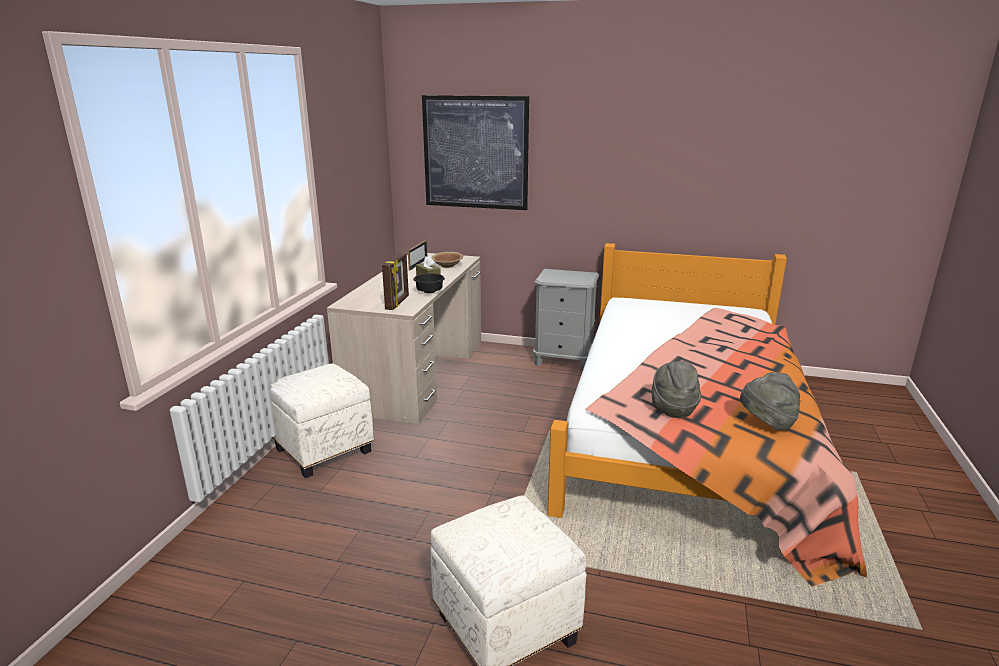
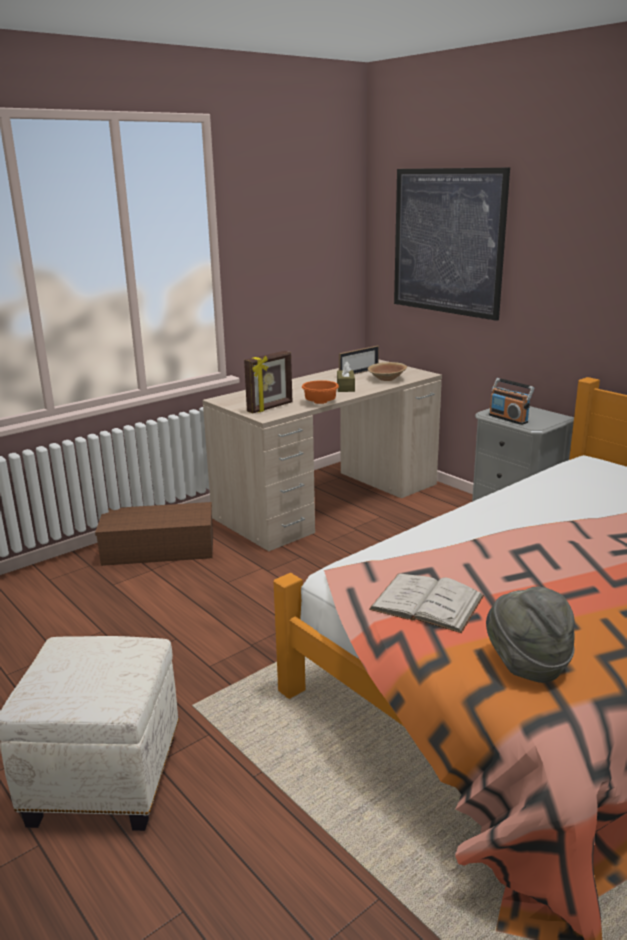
camera: 35 degrees right, 0 degrees up
(324, 449) = (161, 548): white ottoman -> brown storage box
(428, 292) = (319, 402): black bowl -> orange bowl
(562, 280) = (508, 418): none -> radio
(672, 408) = (427, 602): grey hat -> white book

